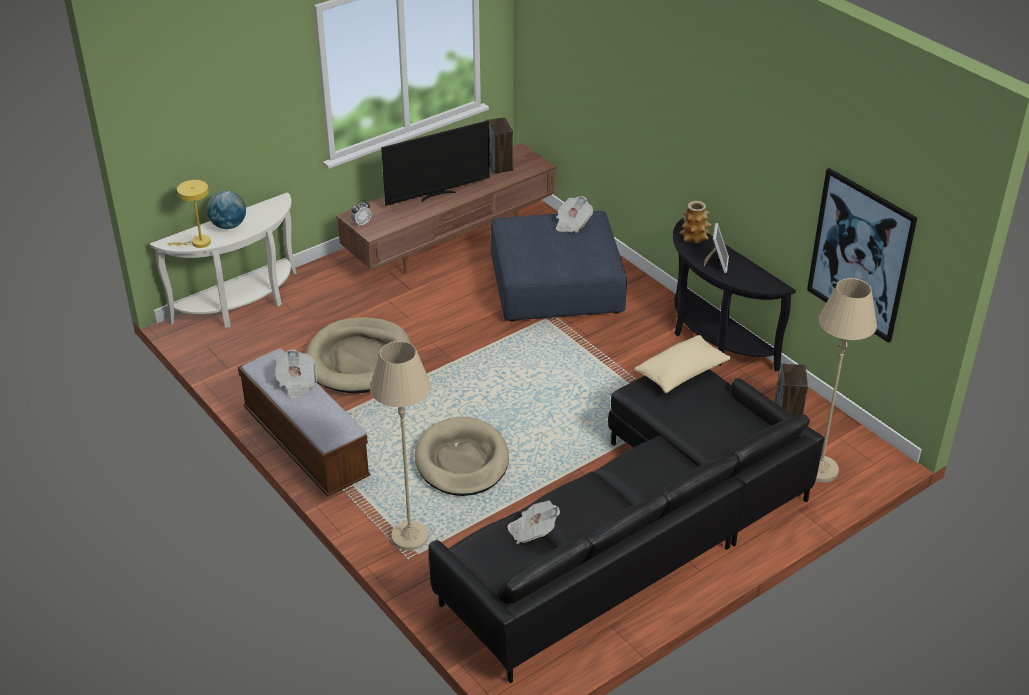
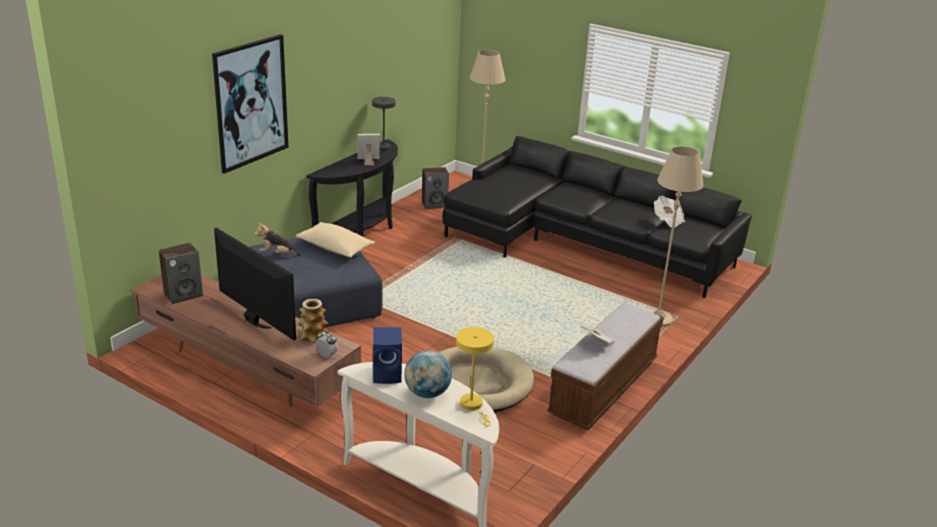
camera: 110 degrees left, 10 degrees down
(266, 213) = (388, 374): none -> blue speaker
(462, 461) = (565, 311): beige dog bed -> none
(572, 224) = (277, 254): newspaper -> plush toy
(682, 373) = (473, 191): beige pillow -> beige pillow (335, 248)
(694, 238) = (335, 170): vase -> vase (313, 337)
(759, 280) = (382, 148): none -> grey table lamp
(860, 255) = (416, 72): picture -> picture (251, 103)

